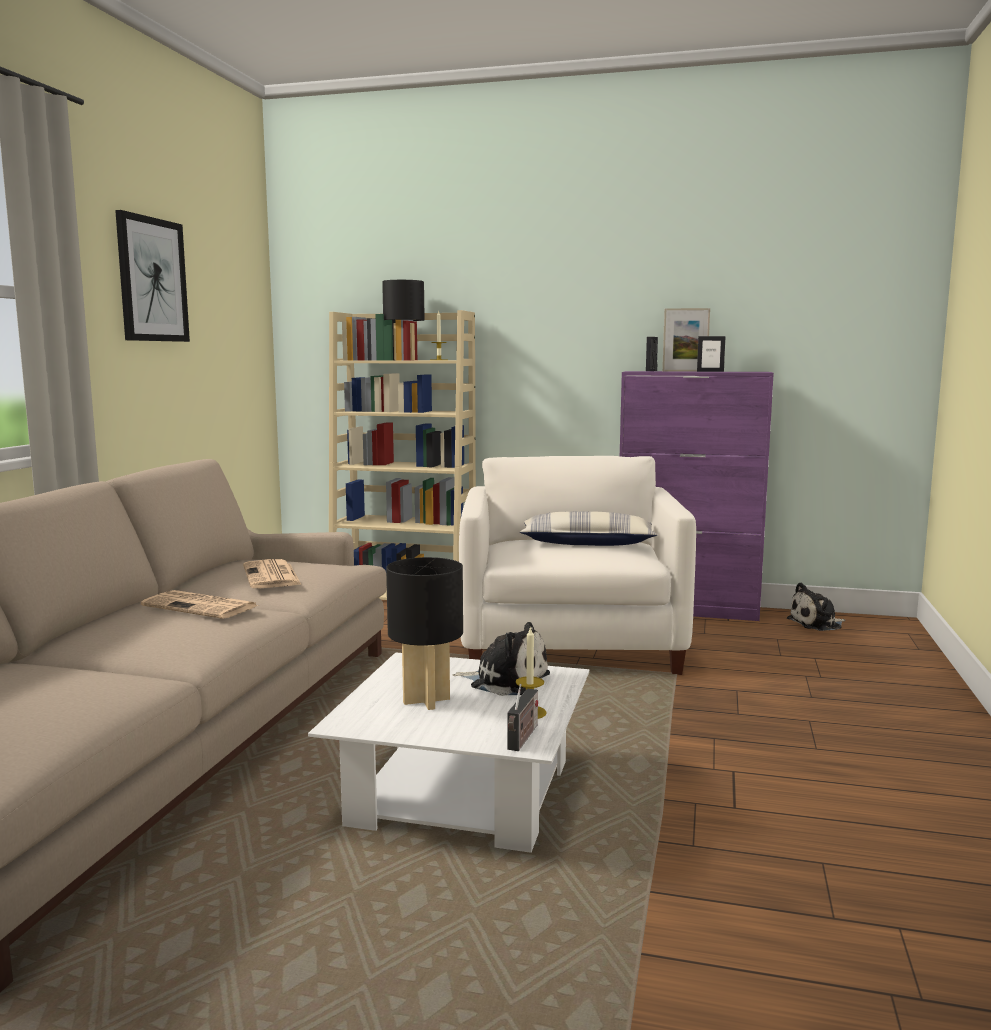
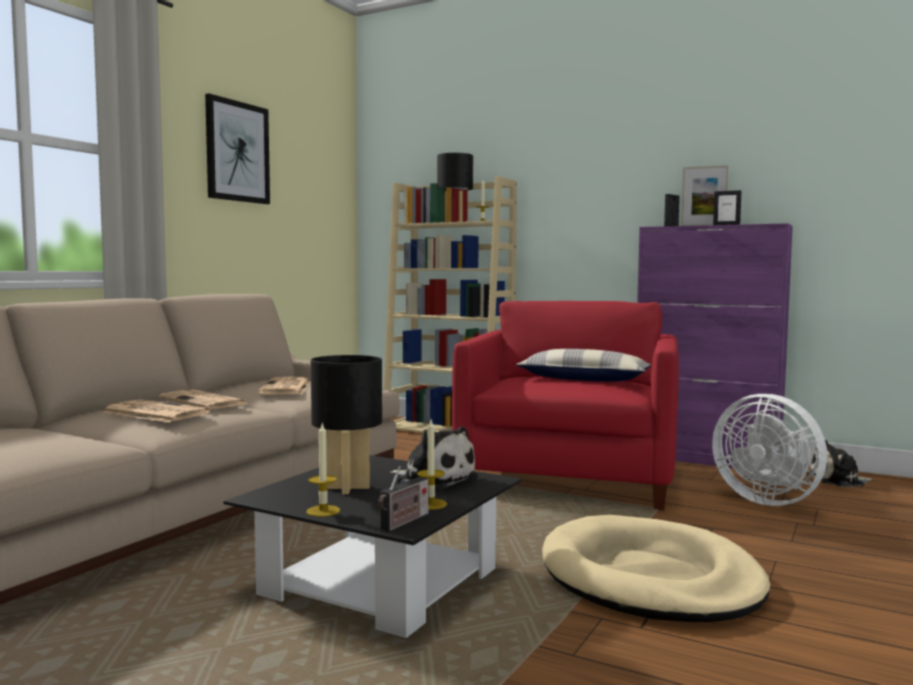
camera: 15 degrees right, 5 degrees down
(162, 630) = (154, 413): none -> newspaper
(429, 734) = (323, 511): none -> candle
(462, 793) = (381, 582): white coffee table -> black coffee table
(569, 644) = (569, 478): white armchair -> red armchair
(712, 753) = (649, 578): none -> beige dog bed
(767, 652) = (767, 500): none -> white fan

